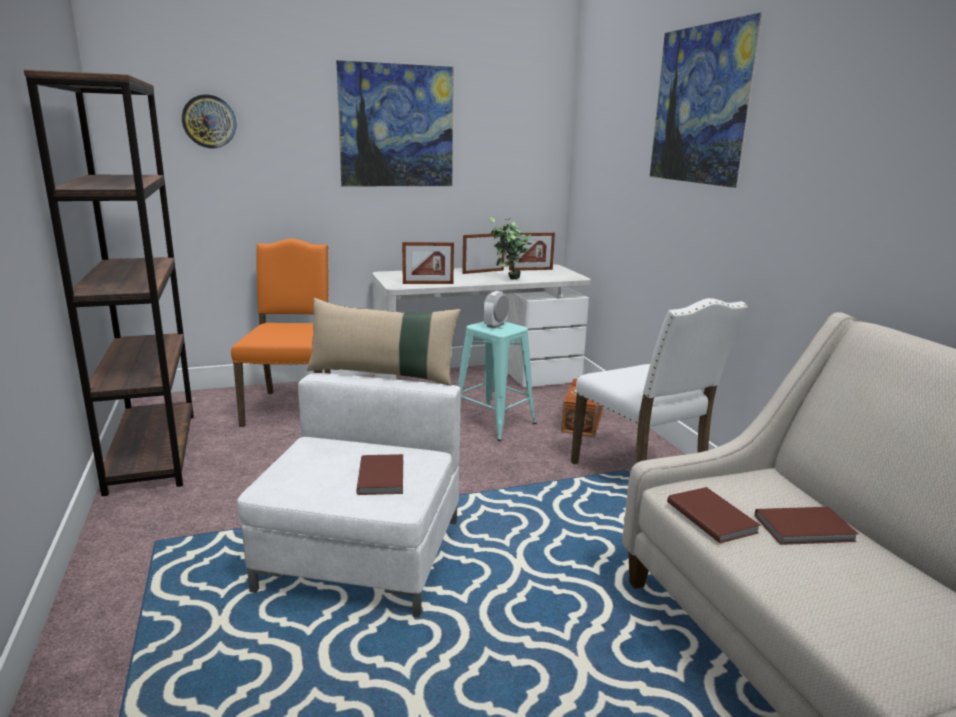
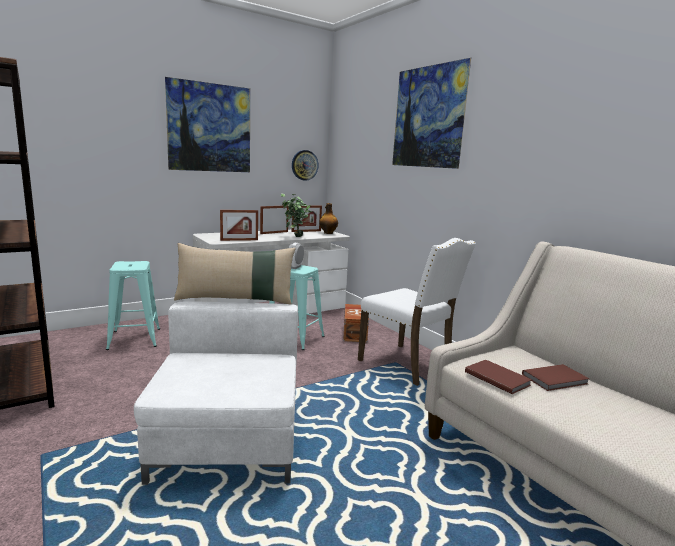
camera: 15 degrees left, 5 degrees down
(209, 121) = (61, 115): wall clock -> wall clock (304, 165)
(292, 407) = (134, 338): orange chair -> turquoise stool
(383, 476) = (251, 375): brown book -> none
(561, 273) = (328, 233): none -> bottle

